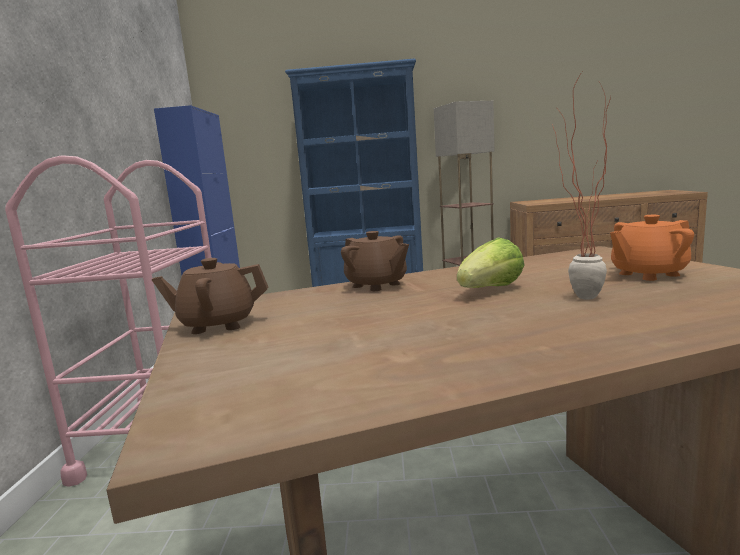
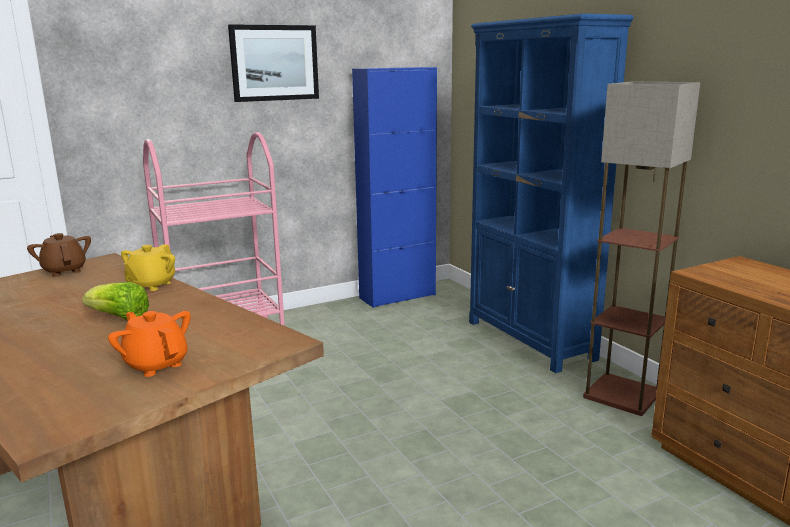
camera: 60 degrees right, 5 degrees up
(97, 87) = (274, 63): none -> picture
(376, 285) = (151, 285): brown teapot -> yellow teapot
(575, 298) = (82, 344): potted plant -> none

